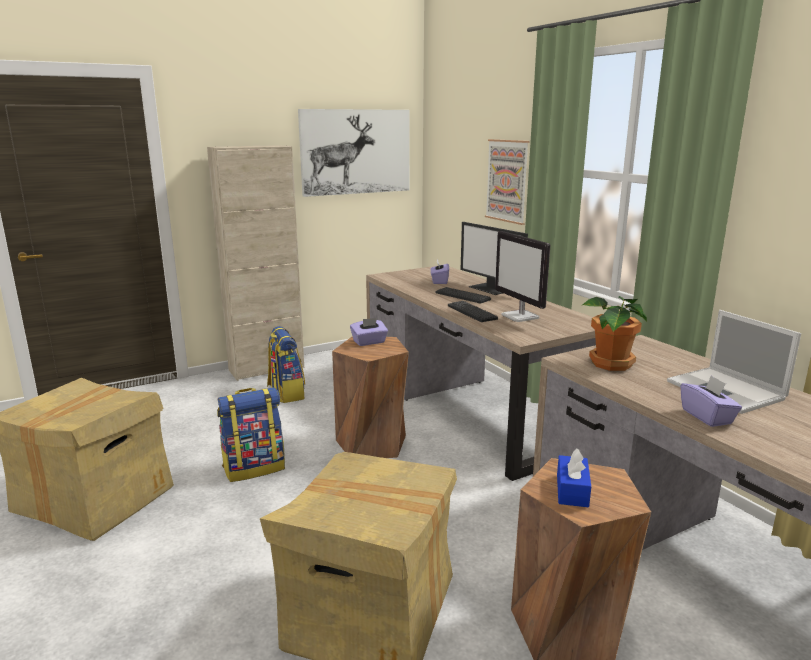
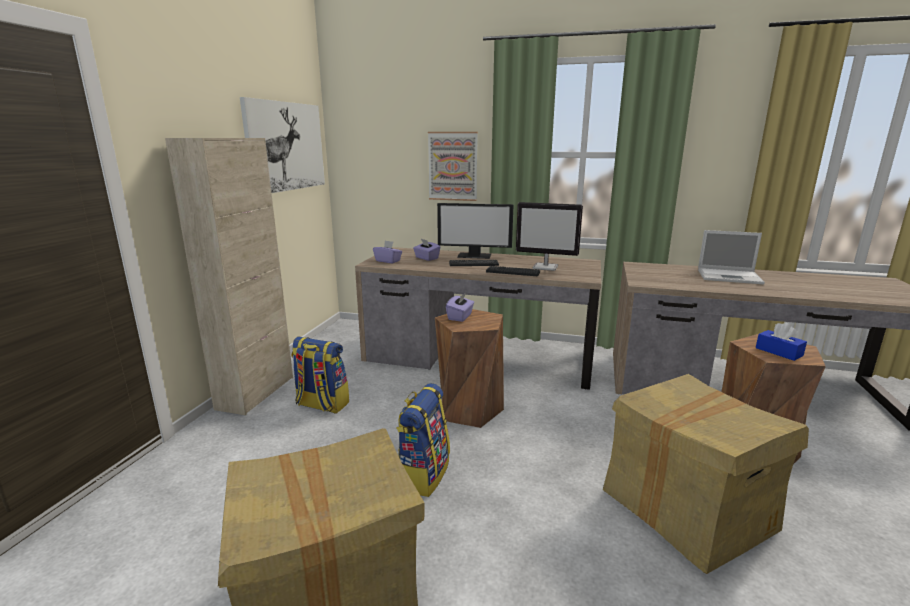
camera: 45 degrees left, 0 degrees up
(610, 364) = (662, 279): potted plant -> none
(707, 417) = (761, 290): purple tissue box -> purple tissue box (388, 261)

